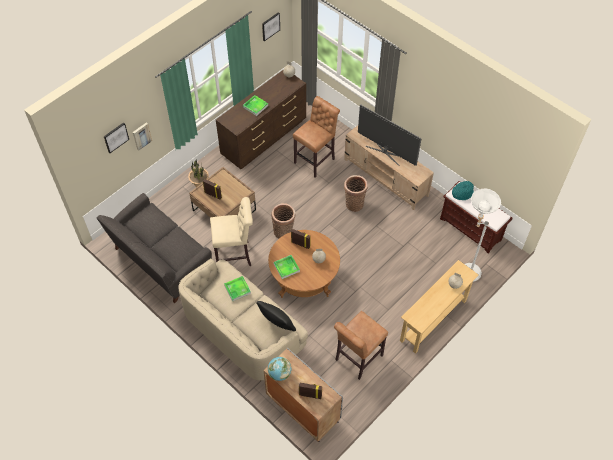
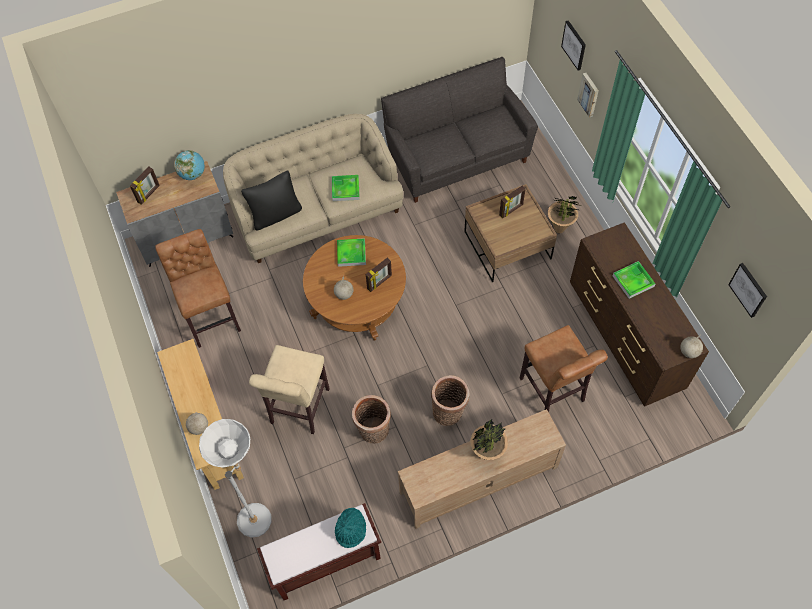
camera: 115 degrees right, 5 degrees up
(235, 255) = (428, 236): beige stool -> beige stool (298, 409)
(284, 231) = (440, 304): basket -> basket (373, 432)
(386, 152) = (487, 454): television -> potted plant

